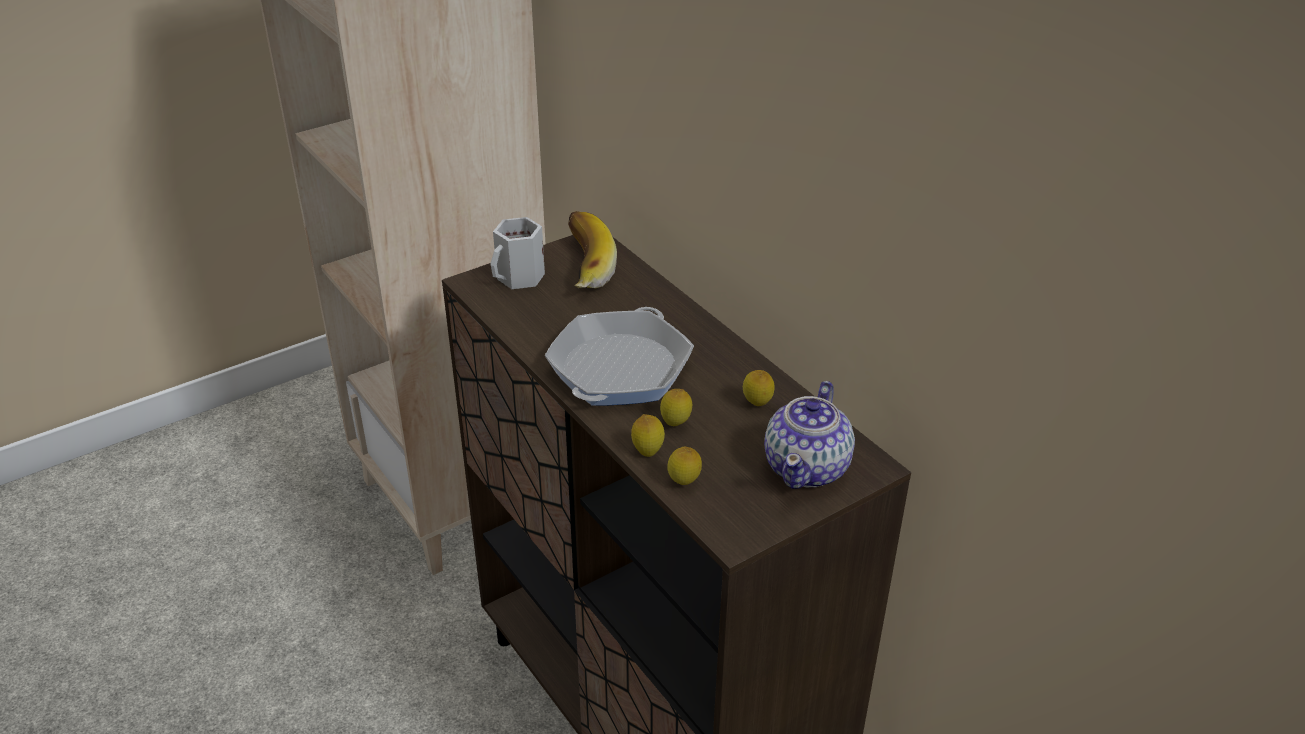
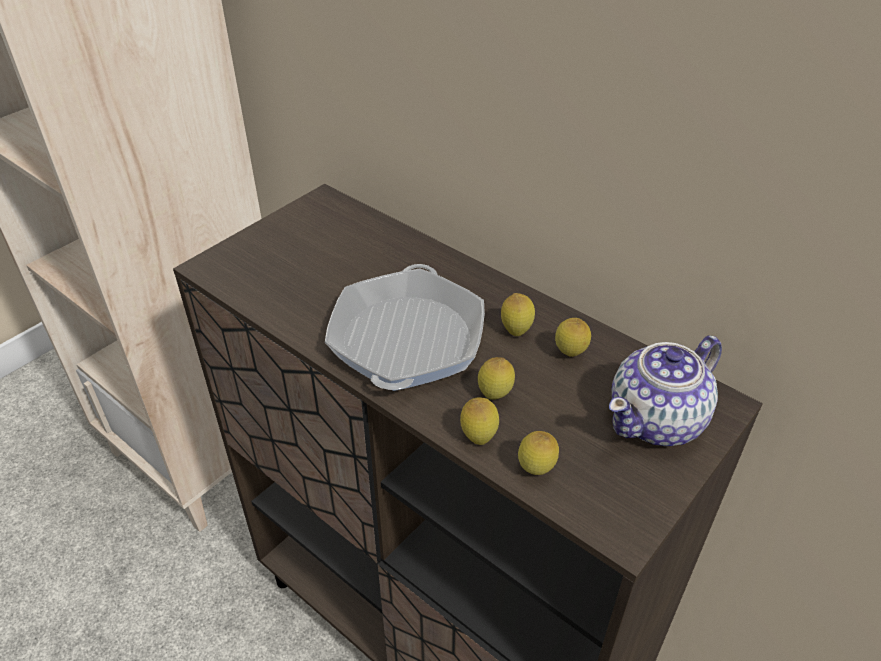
camera: 15 degrees left, 5 degrees up
(520, 278) = (260, 252): white mug -> none
(580, 267) = (321, 230): banana -> none
(718, 378) = (516, 331): none -> lemon
(807, 467) = (657, 420): teapot -> teapot turned 45 degrees clockwise

